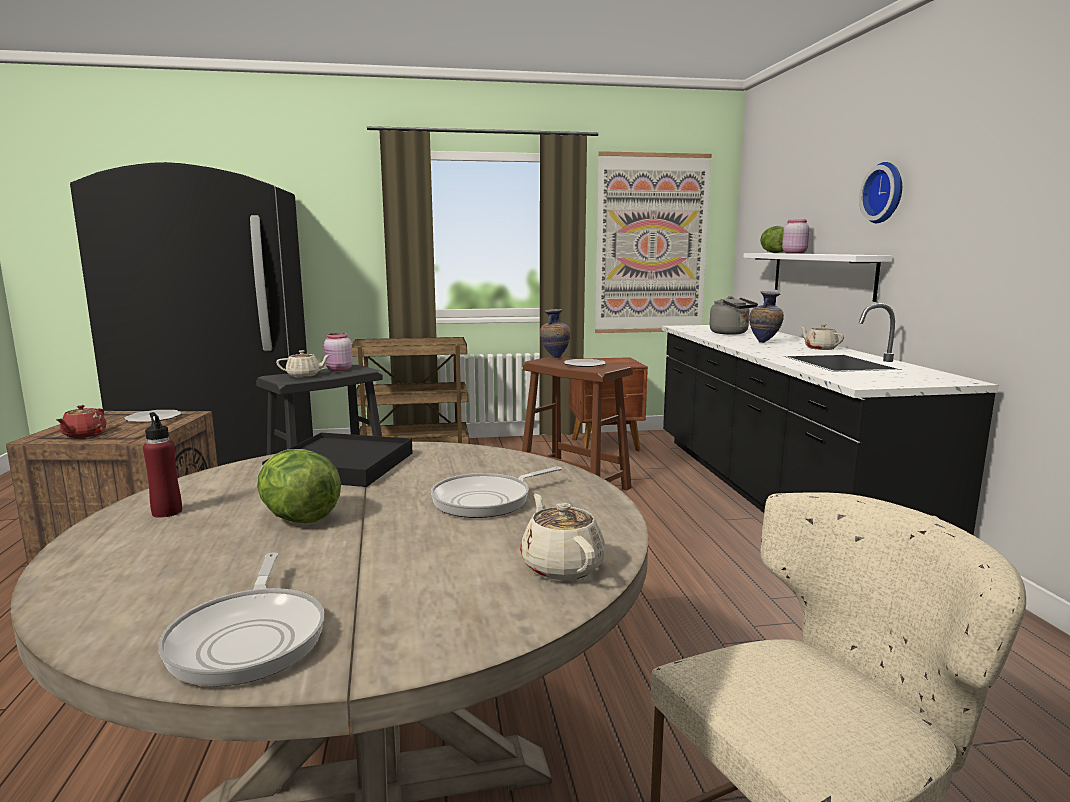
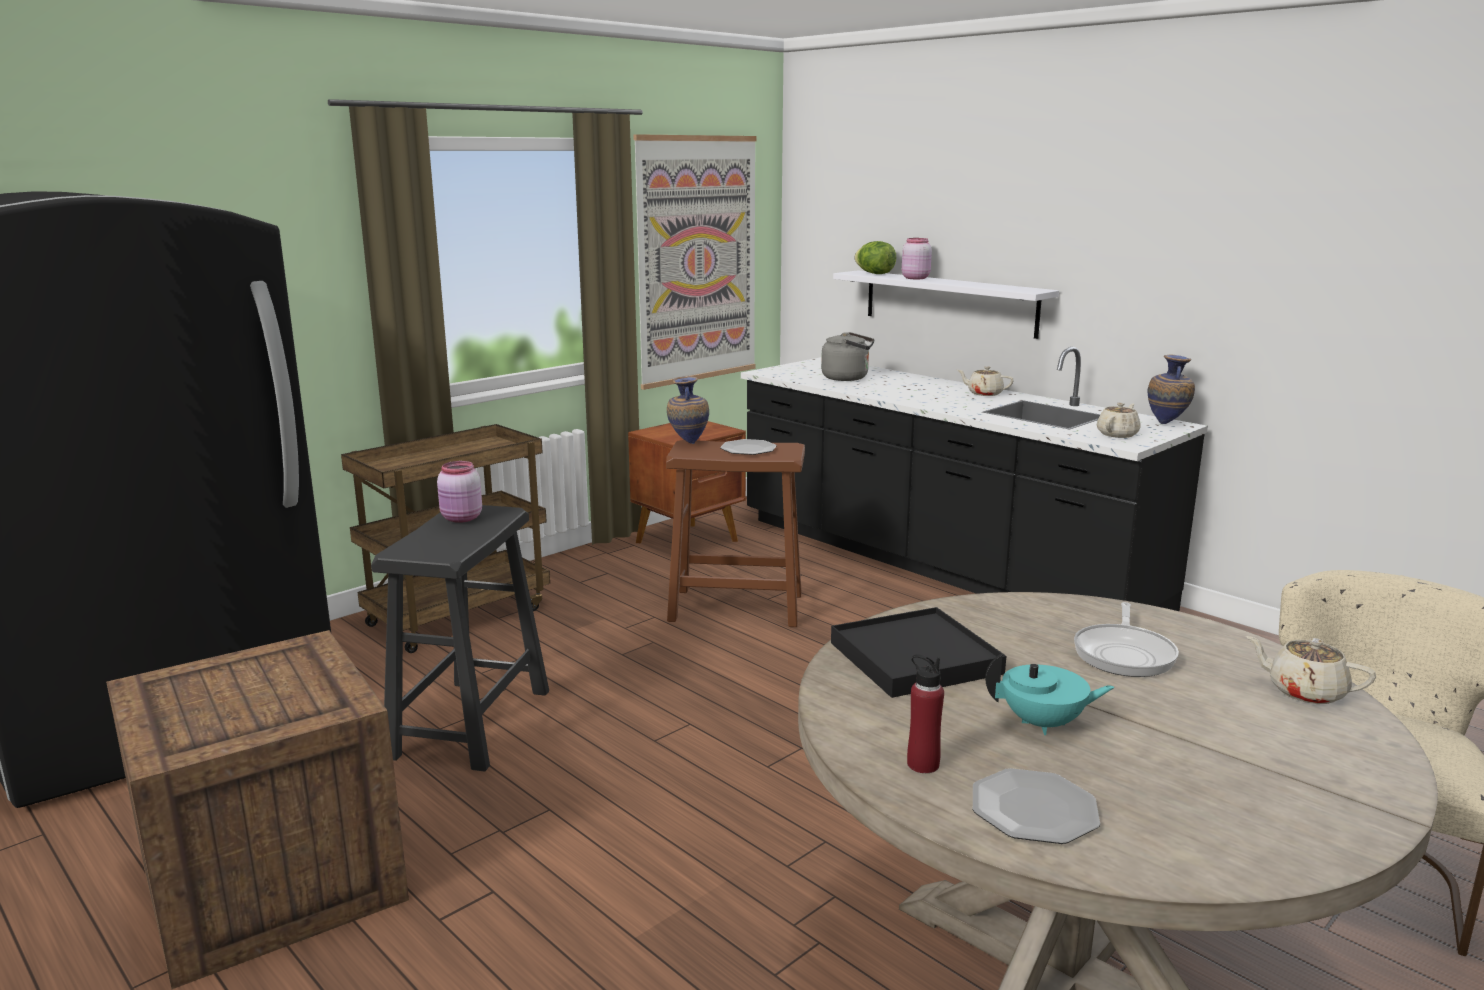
camera: 35 degrees left, 5 degrees up
(84, 435) = (235, 726): red teapot -> none
(153, 418) = (266, 666): plate -> plate (1034, 809)
(250, 638) = (1292, 823): frying pan -> none
(299, 517) = (1043, 724): lettuce -> turquoise teapot
(304, 375) = (442, 540): beige teapot -> beige teapot (1118, 434)
(764, 343) = (918, 392): vase -> vase (1167, 424)
(885, 193) = (1044, 221): wall clock -> none

